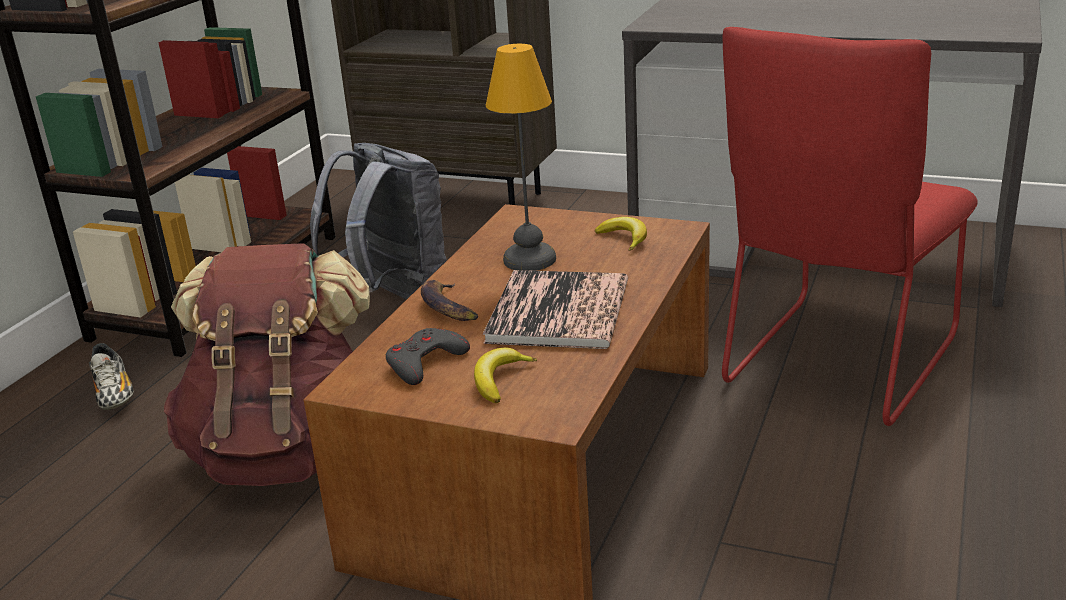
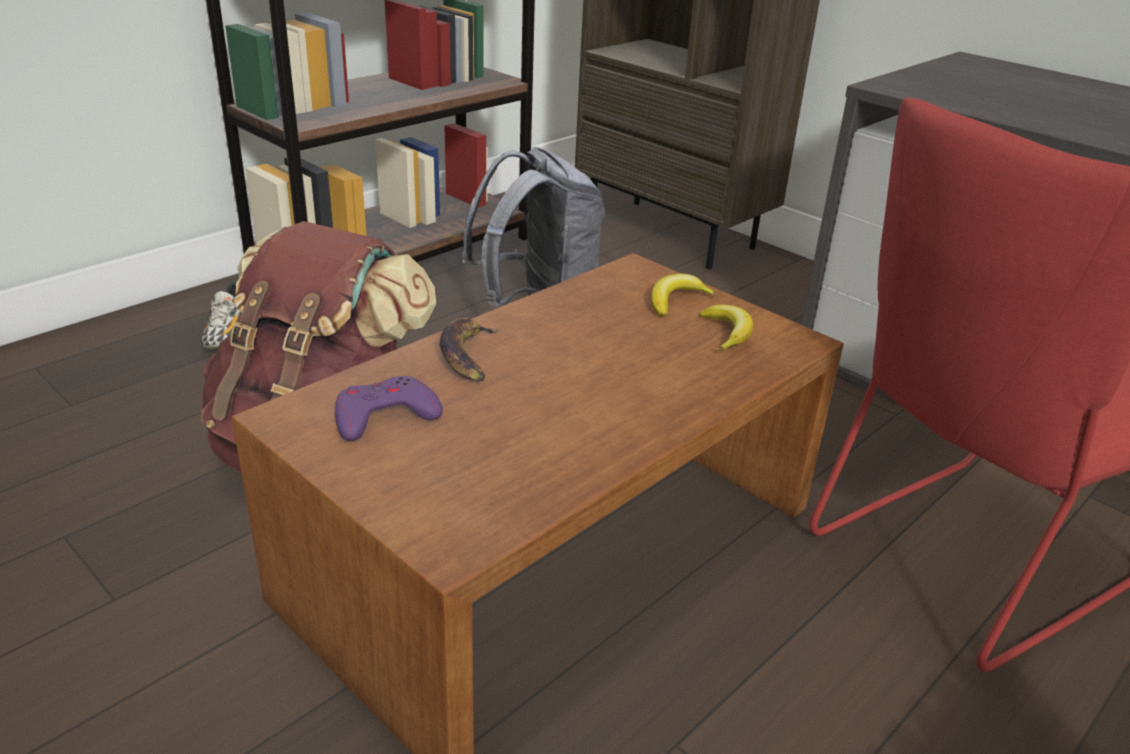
camera: 20 degrees right, 5 degrees up
(425, 362) = (384, 416): grey game controller -> purple game controller
(500, 380) = (439, 469): banana -> banana (676, 301)
(531, 259) = (604, 326): table lamp -> none
(559, 311) = (578, 402): book -> none

